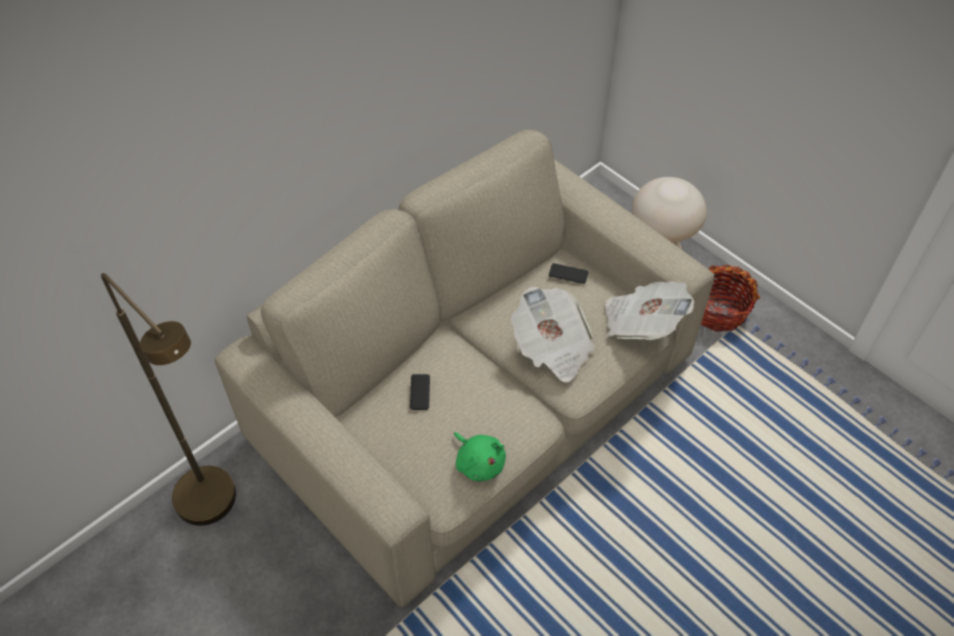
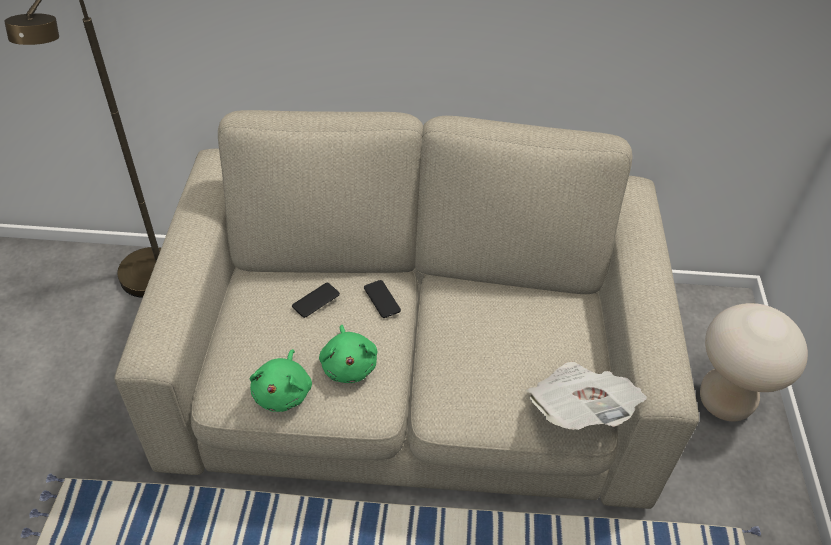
camera: 45 degrees right, 5 degrees down
(493, 412) = (349, 365): none -> green plush toy
(552, 347) = (466, 358): newspaper -> none
(568, 274) = (565, 315): phone -> phone (382, 299)
(717, 310) = (734, 498): basket -> none

